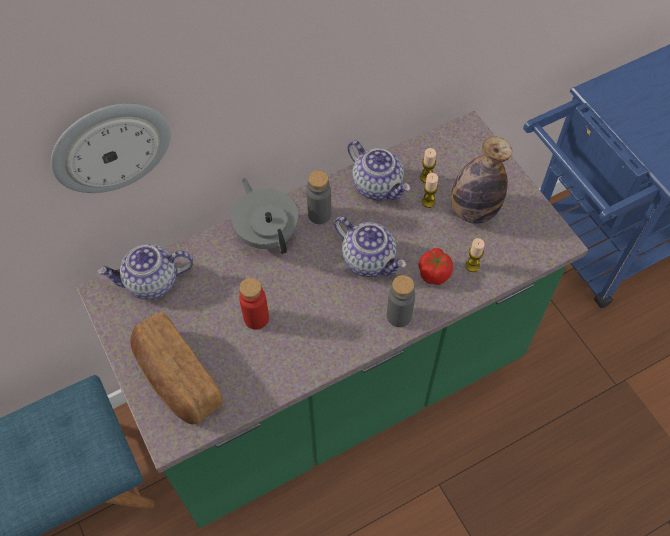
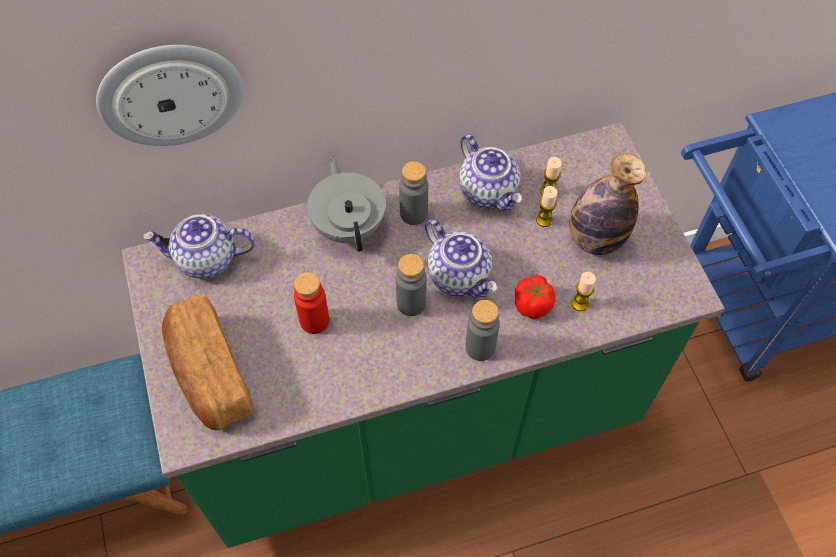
camera: 10 degrees right, 0 degrees up
(334, 289) = (411, 303): none -> grey bottle

